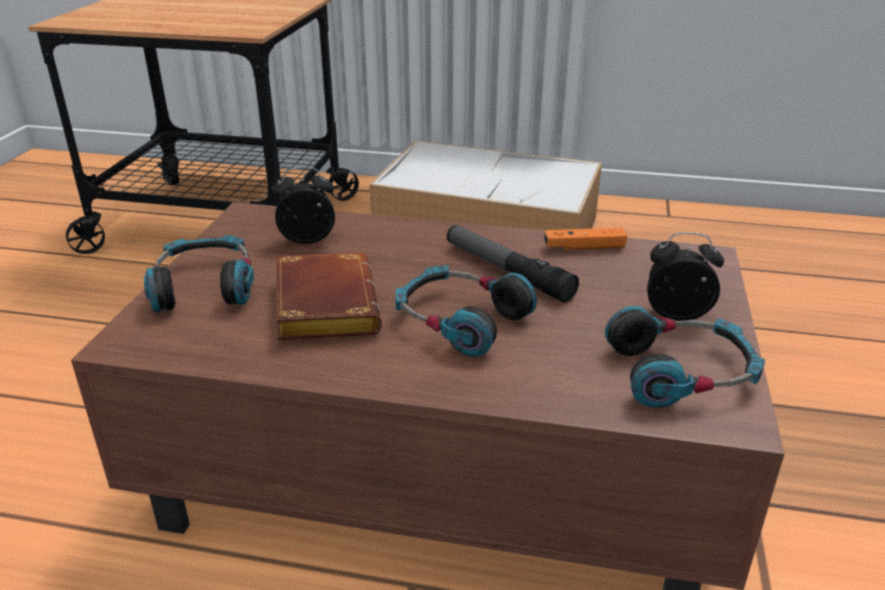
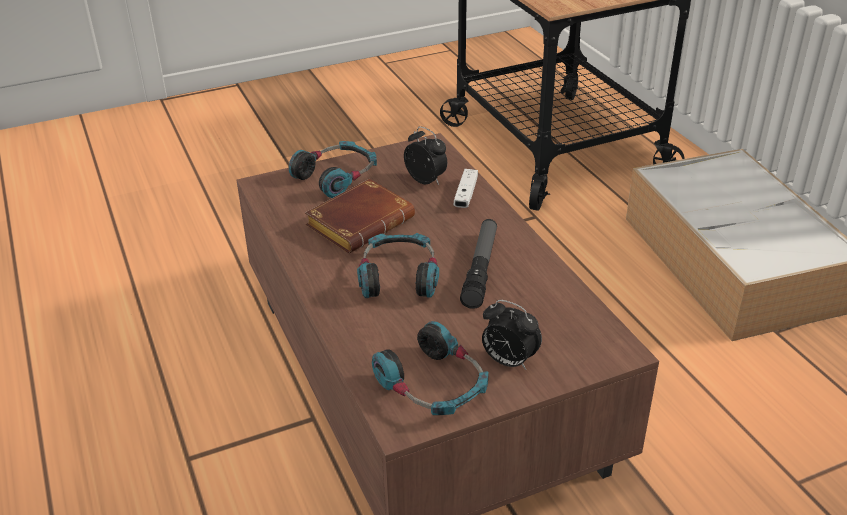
camera: 55 degrees right, 5 degrees up
(368, 231) = (465, 195): none -> white game controller
(584, 247) = (557, 288): orange game controller -> none
(676, 314) = (508, 361): alarm clock -> alarm clock turned 150 degrees clockwise

